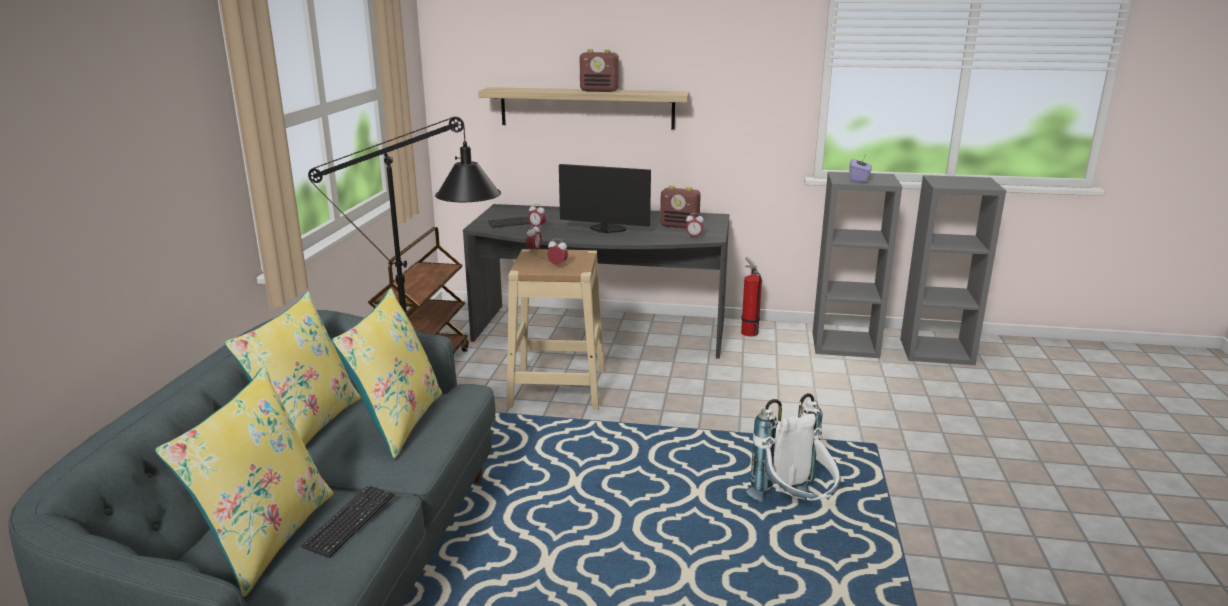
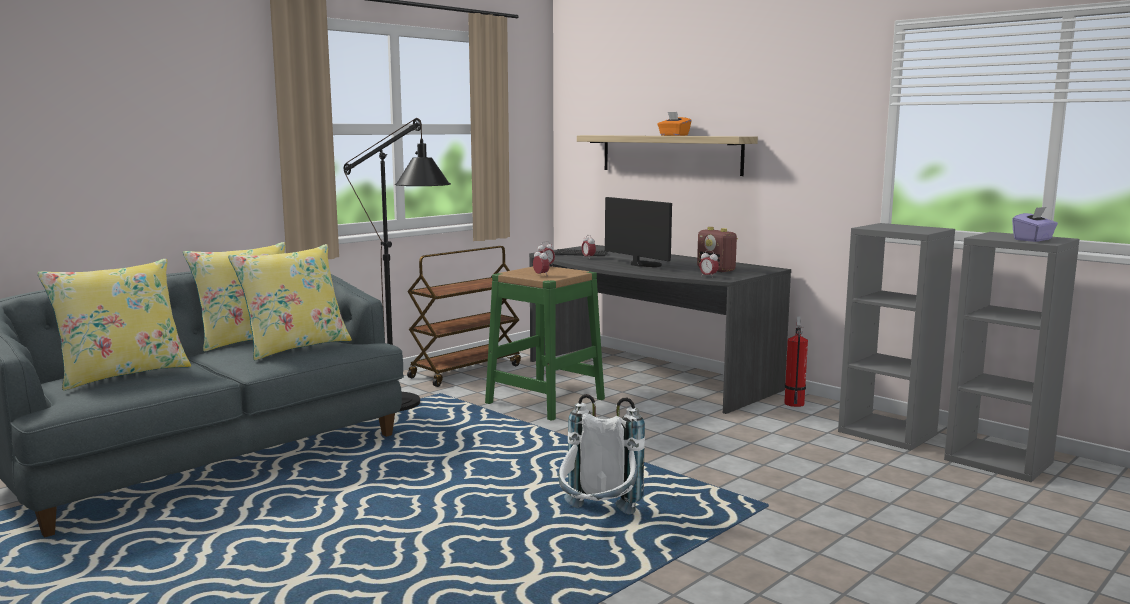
camera: 35 degrees right, 10 degrees down
(350, 522) = (170, 378): keyboard -> none
(557, 387) = (545, 401): beige stool -> green stool
(599, 91) = (673, 135): radio -> orange tissue box
(859, 180) = (892, 228): purple tissue box -> purple tissue box (1033, 240)

